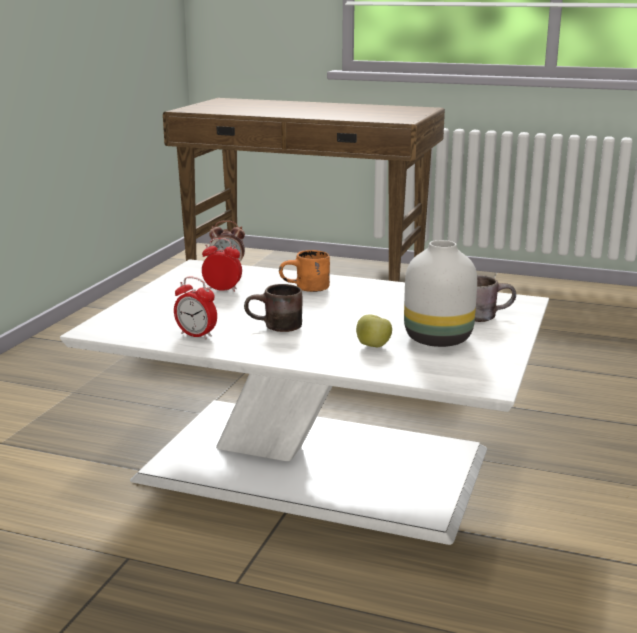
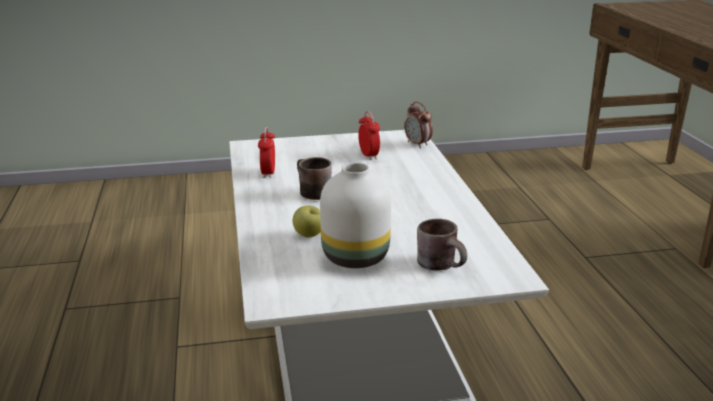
camera: 60 degrees right, 5 degrees up
(306, 289) = (409, 180): orange mug -> none

